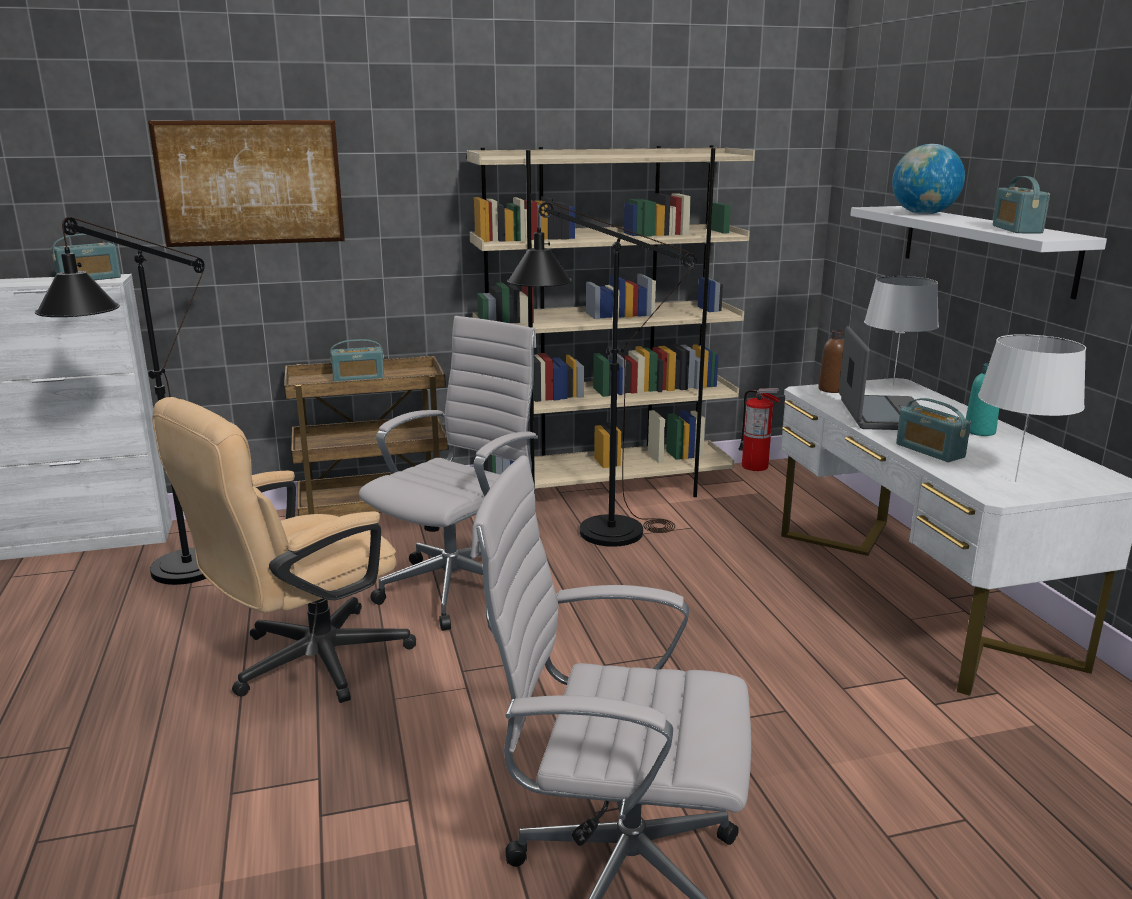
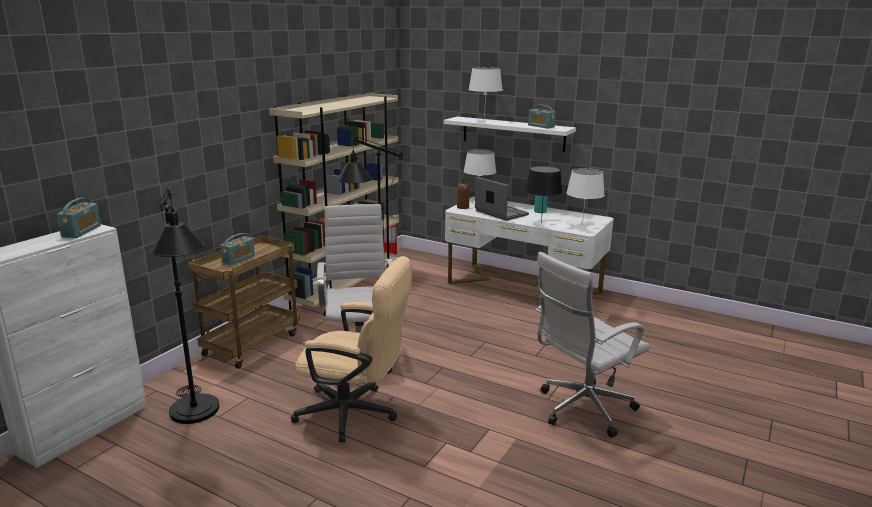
camera: 45 degrees left, 0 degrees up
(250, 183) = (158, 145): picture -> none
(304, 664) = (355, 414): beige office chair -> beige office chair turned 75 degrees counterclockwise
(923, 214) = (484, 121): globe -> white table lamp
(929, 451) = (541, 222): radio -> black table lamp

